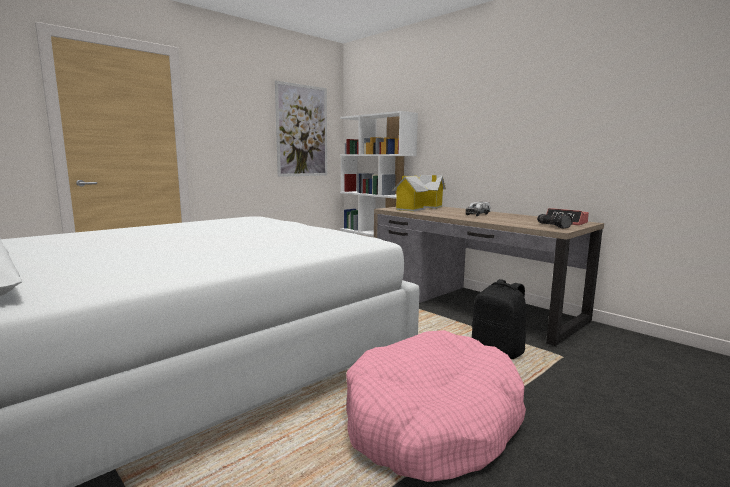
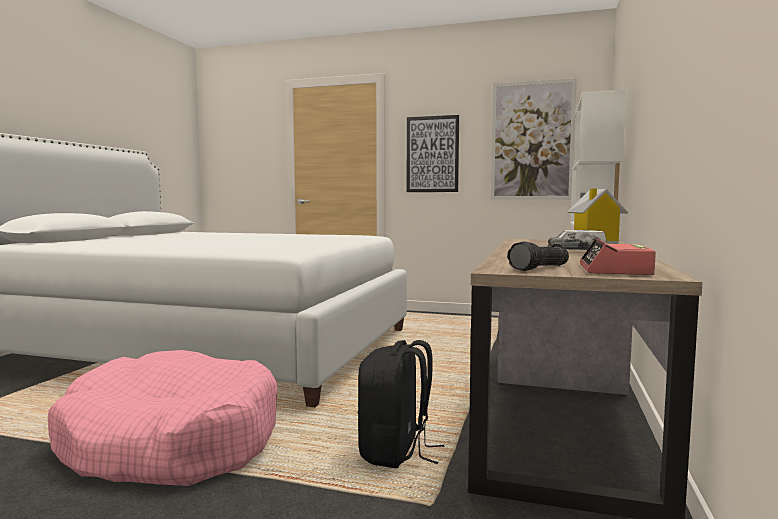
camera: 60 degrees right, 5 degrees down
(230, 136) = (432, 154): none -> picture
(409, 209) = (537, 242): toy house -> none

